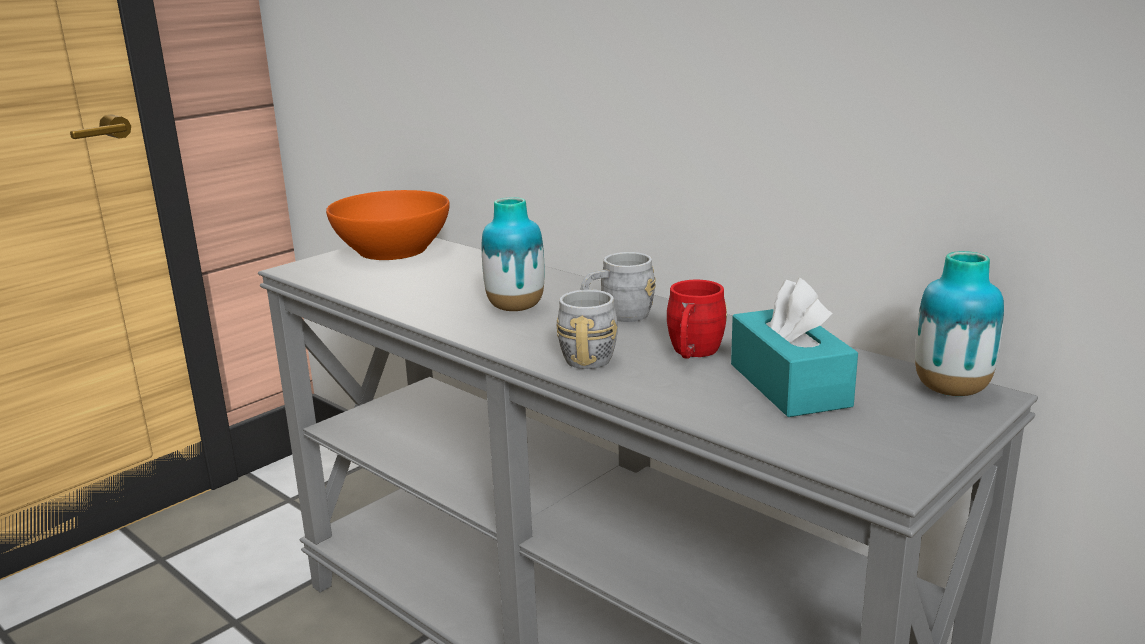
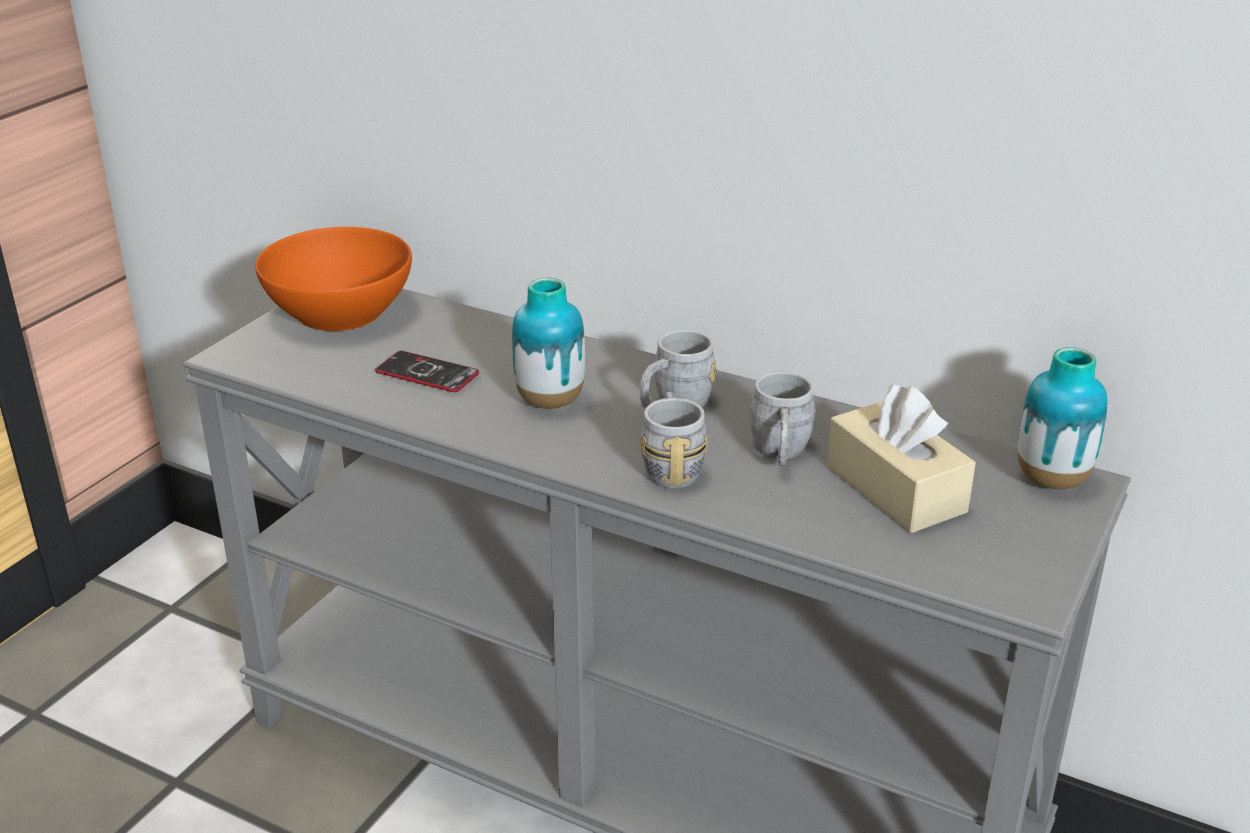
camera: 15 degrees left, 10 degrees up
(430, 286) = (427, 373): none -> phone
(692, 354) = (780, 454): red mug -> grey mug
(789, 385) = (895, 489): turquoise tissue box -> beige tissue box

